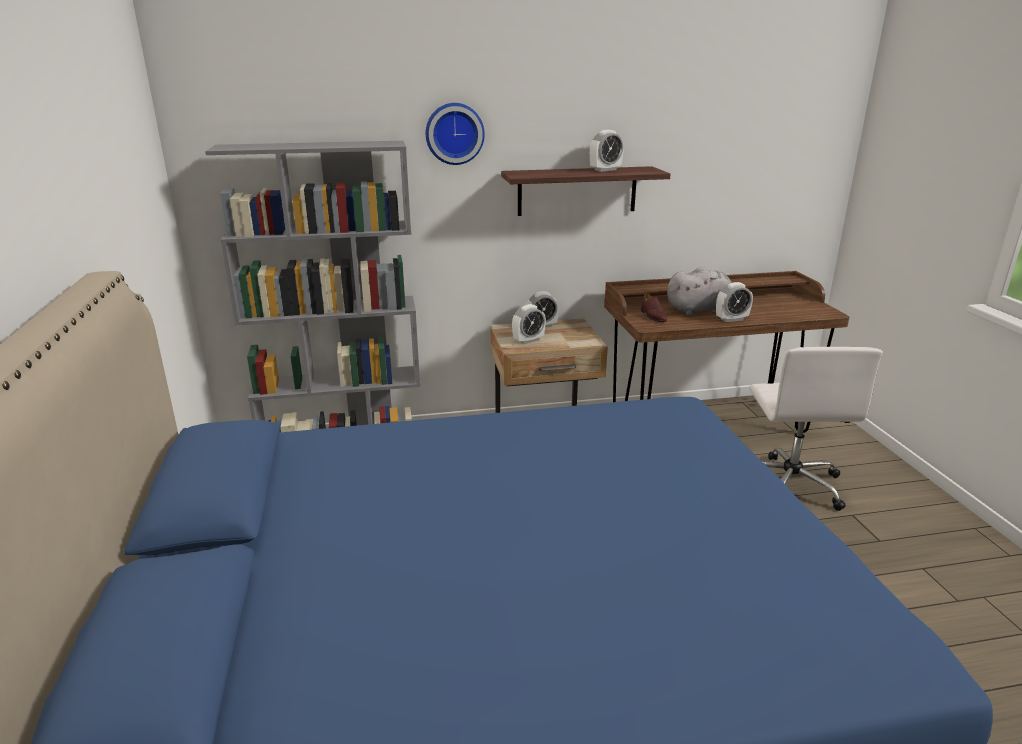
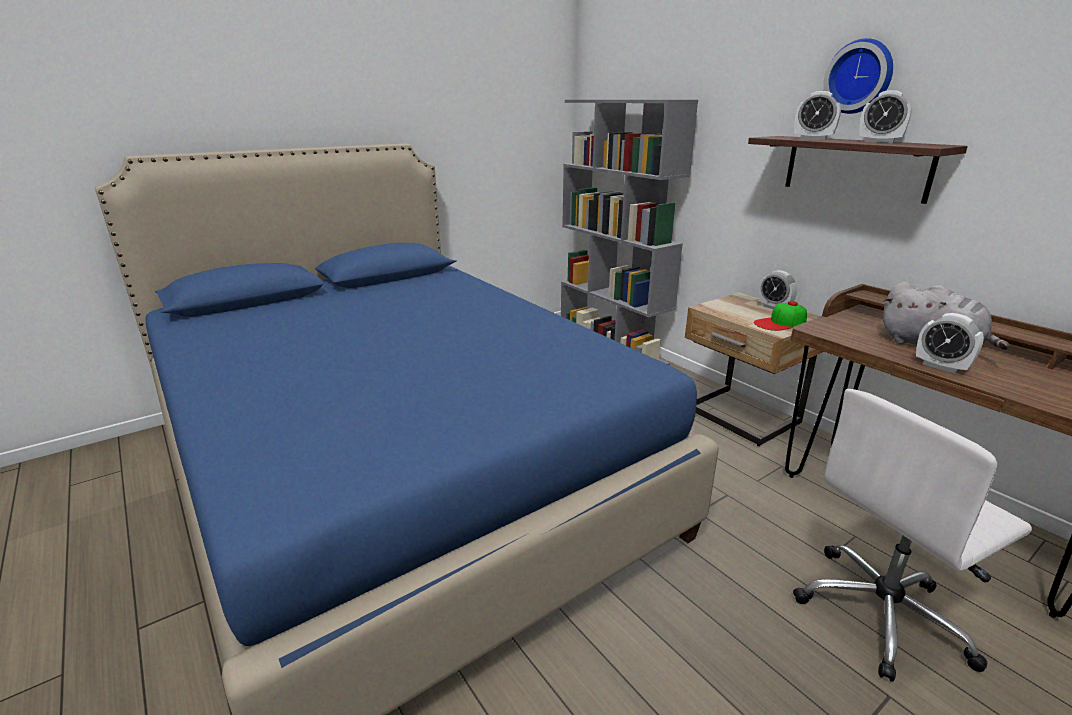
camera: 65 degrees right, 0 degrees up
(454, 133) = (744, 95): wall clock -> wall clock (860, 77)
(528, 340) = (731, 309): alarm clock -> alarm clock (813, 139)
(576, 335) = (780, 323): none -> cap
(653, 316) = (851, 327): brown shoe -> none

